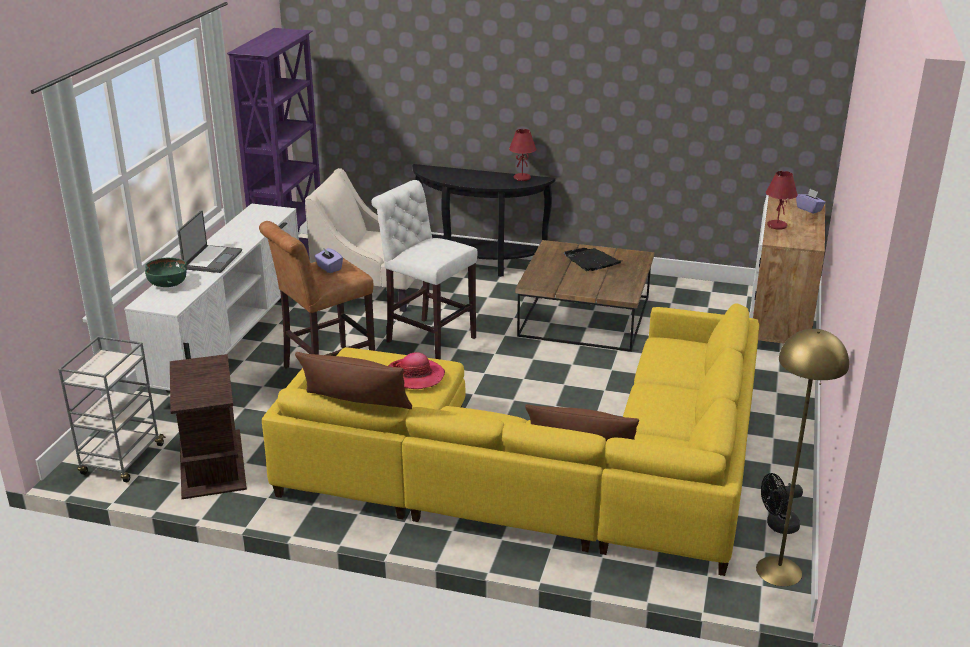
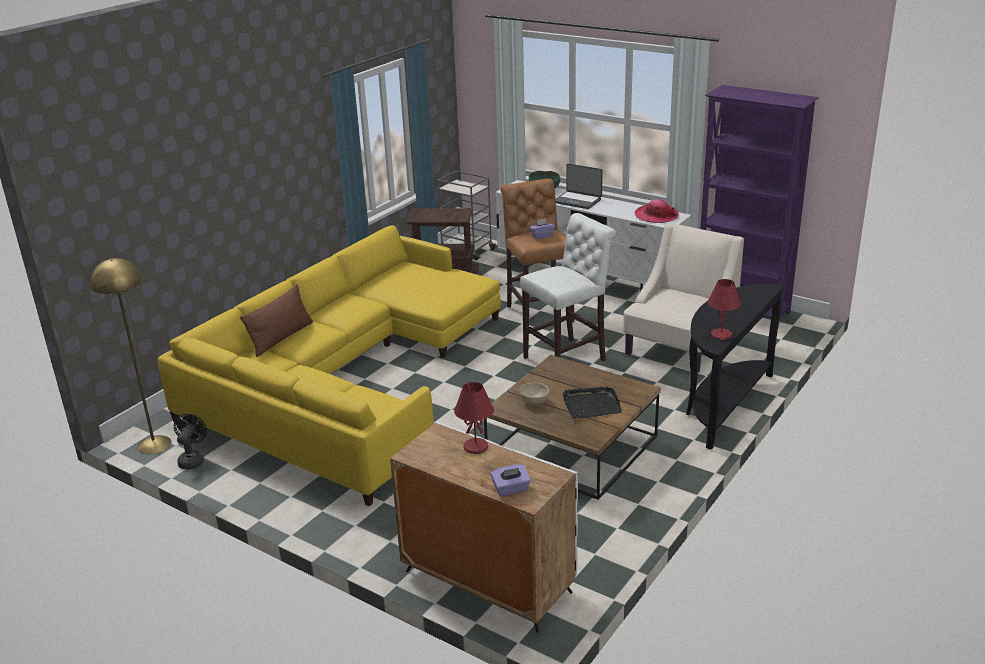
camera: 110 degrees right, 0 degrees up
(356, 404) = (355, 242): brown pillow -> none
(415, 376) = (427, 294): hat -> hat (656, 216)
(603, 284) = (534, 401): none -> beige bowl

